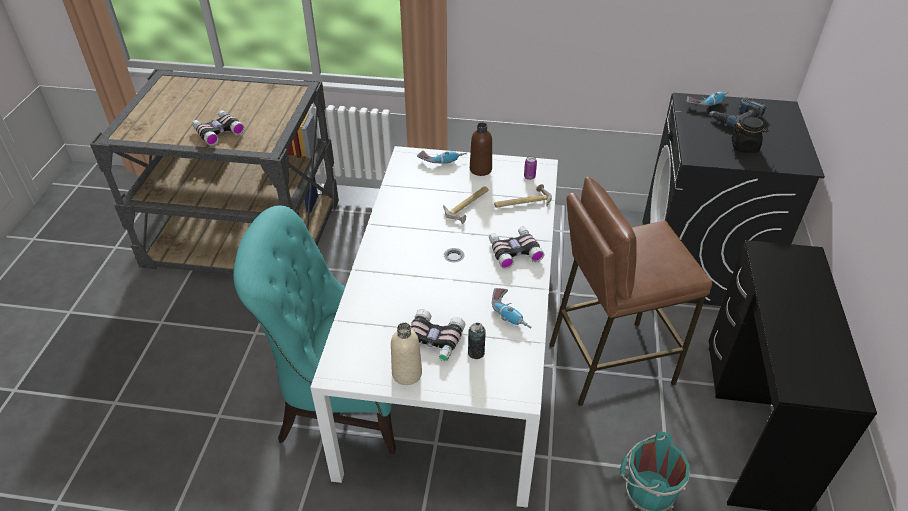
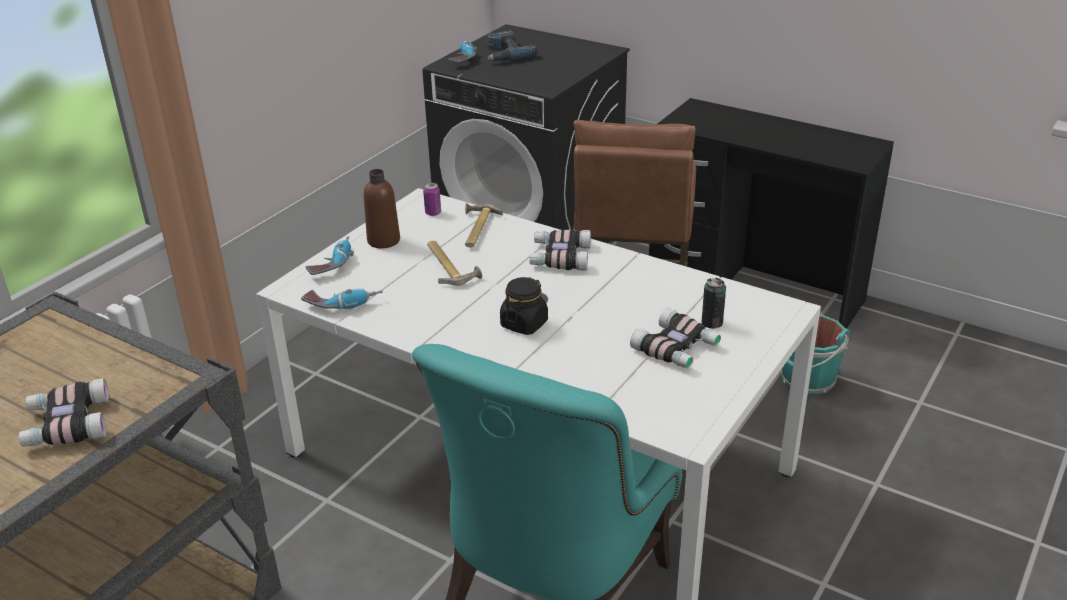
camera: 65 degrees left, 10 degrees down
(407, 373) = (720, 379): beige bottle -> none
(511, 313) = (663, 285): power drill -> power drill (343, 304)
(744, 146) = (553, 64): black jar -> black jar (524, 324)

